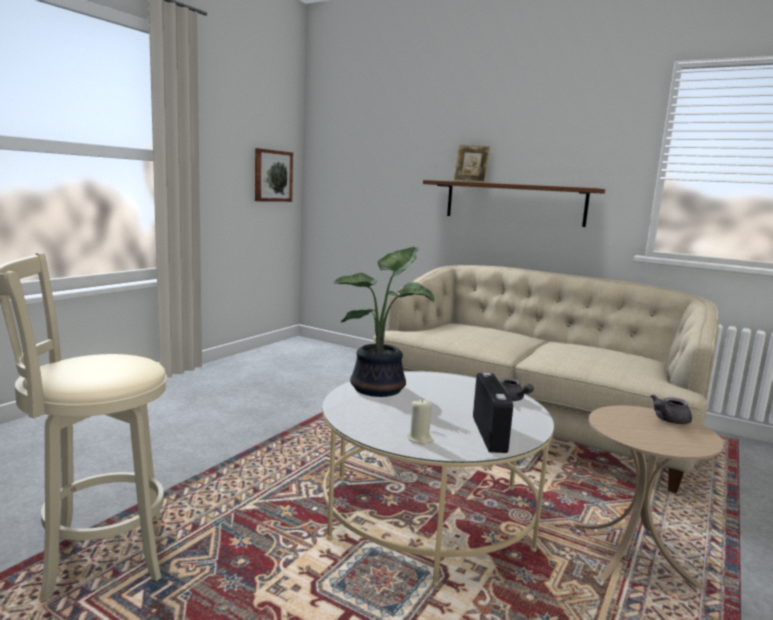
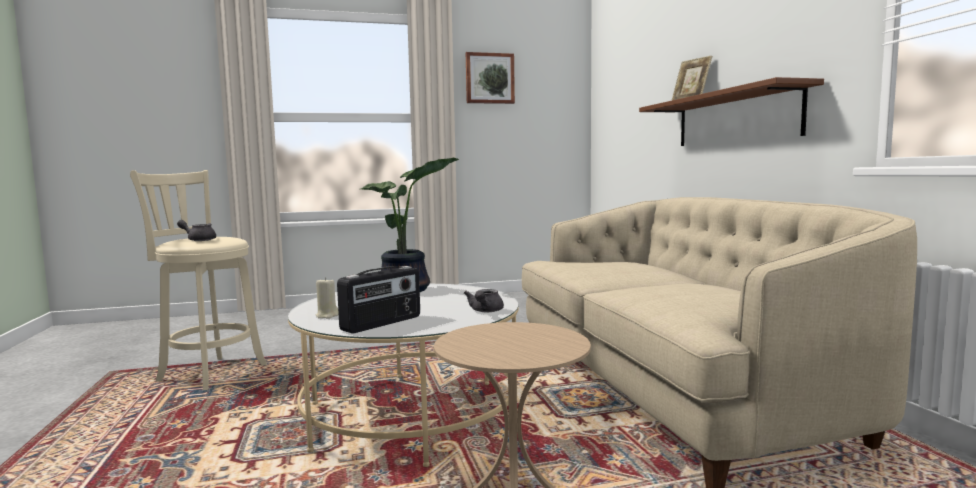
camera: 45 degrees right, 5 degrees down
(272, 176) = (549, 128): picture -> picture (489, 78)
(668, 420) = (554, 341): grey teapot -> grey teapot (199, 240)

